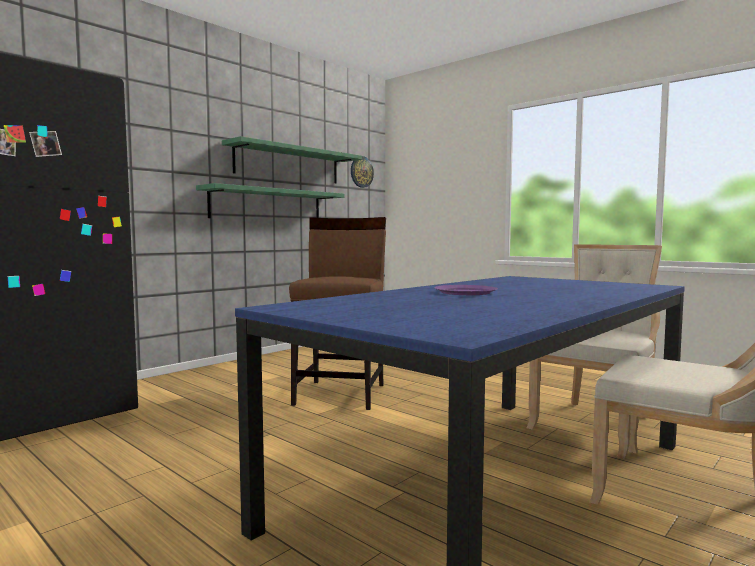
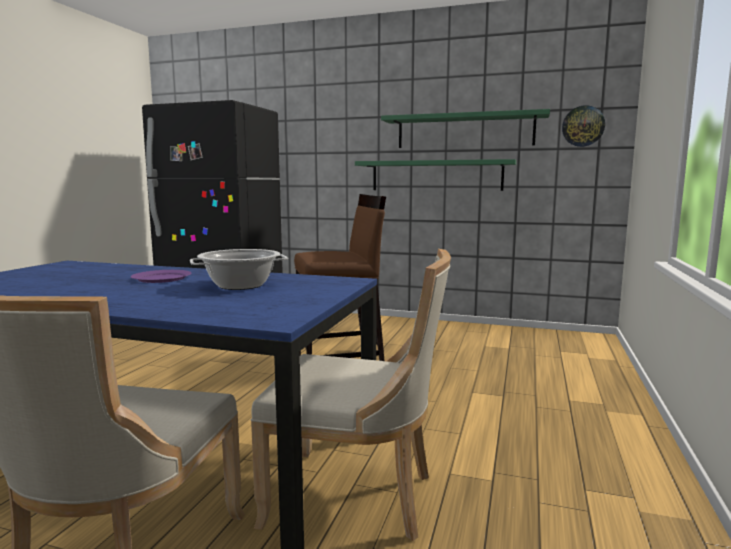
camera: 65 degrees right, 5 degrees up
(522, 285) = (240, 285): none -> cooking pot

